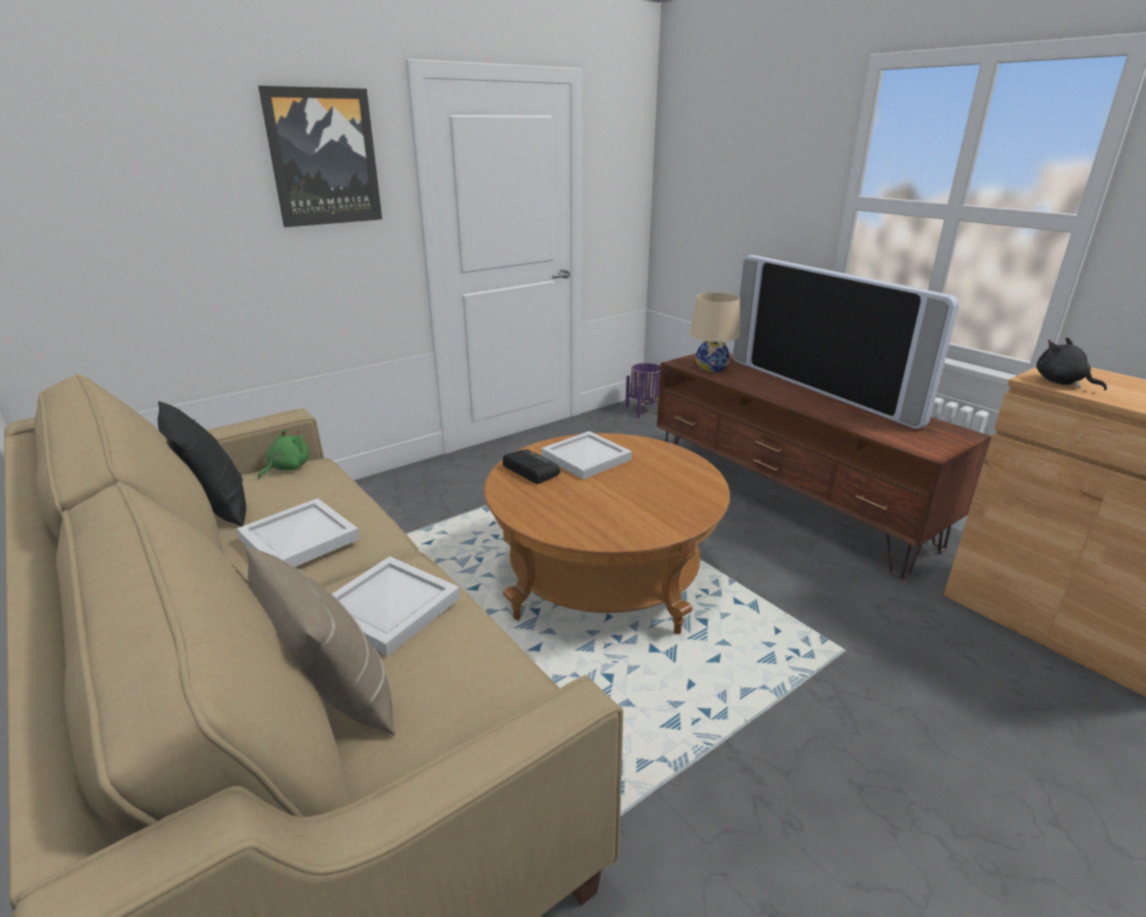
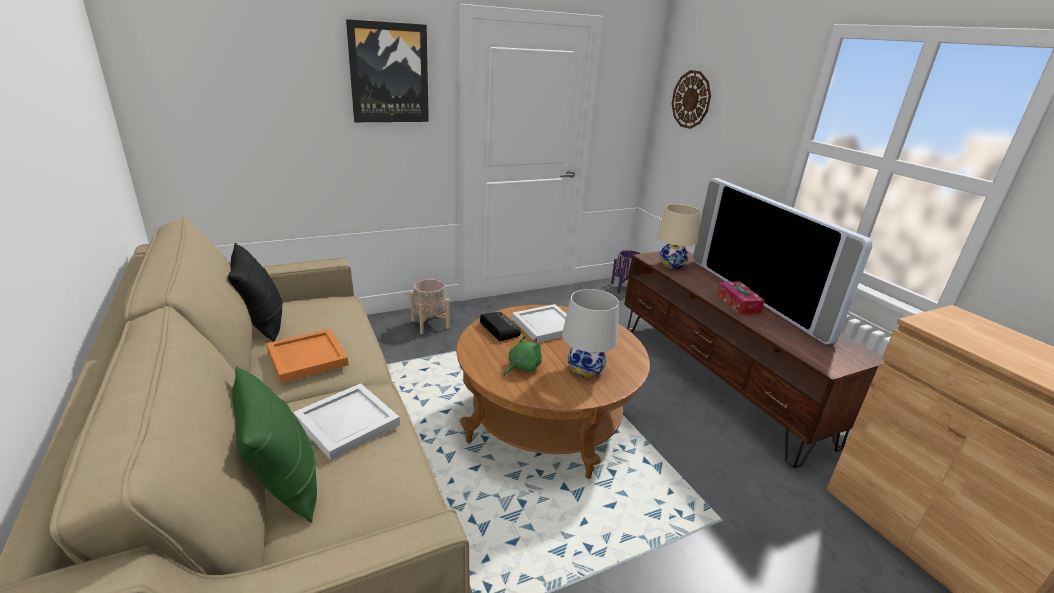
camera: 10 degrees right, 0 degrees up
(287, 468) = (322, 301): green plush toy -> green plush toy (522, 367)
(297, 539) = (306, 357): white tray -> orange tray
(335, 695) = (284, 483): beige pillow -> green pillow
(416, 487) = (429, 324): none -> beige planter
(655, 500) = (585, 370): none -> white table lamp
(700, 166) = (691, 99): none -> wall clock
(804, 400) = (738, 304): none -> tissue box
(1061, 383) = (946, 329): black plush toy -> none

